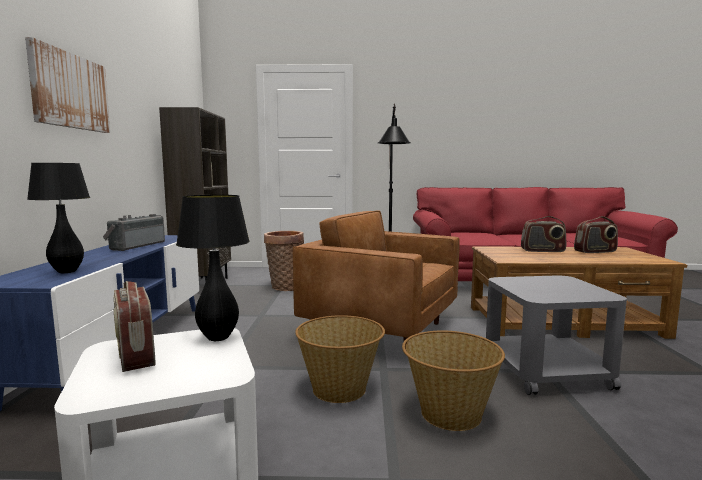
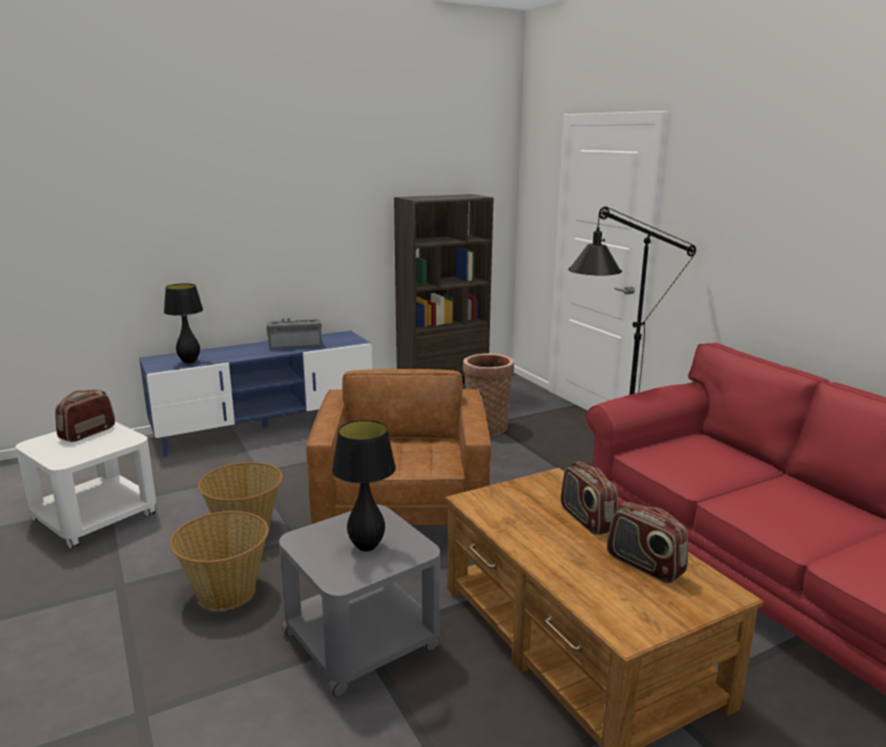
camera: 60 degrees right, 10 degrees up
(70, 91) = (256, 210): picture -> none
(218, 338) = (122, 442): black table lamp -> black table lamp (366, 547)

